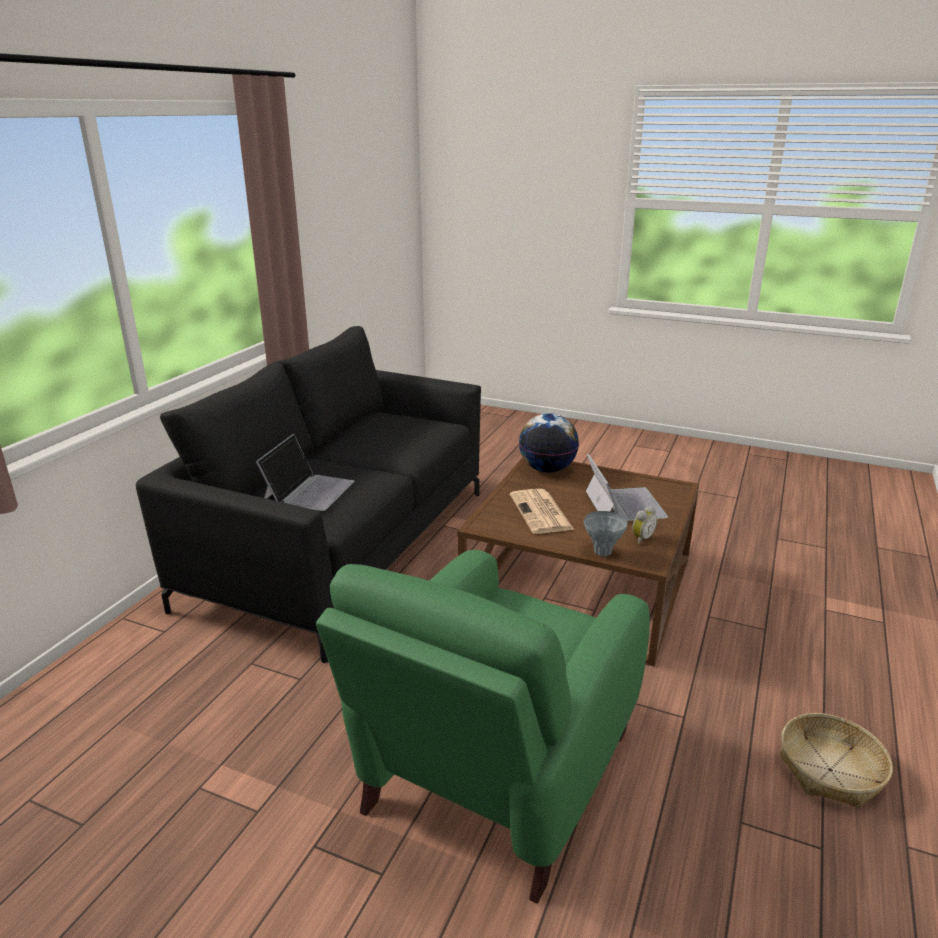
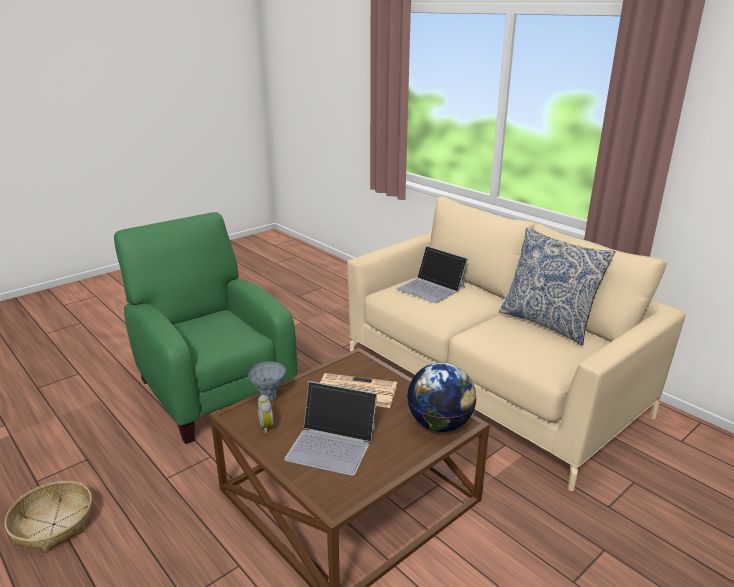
camera: 115 degrees right, 0 degrees up
(342, 546) = (490, 384): black sofa -> beige sofa
(362, 429) = (547, 323): none -> pillow

